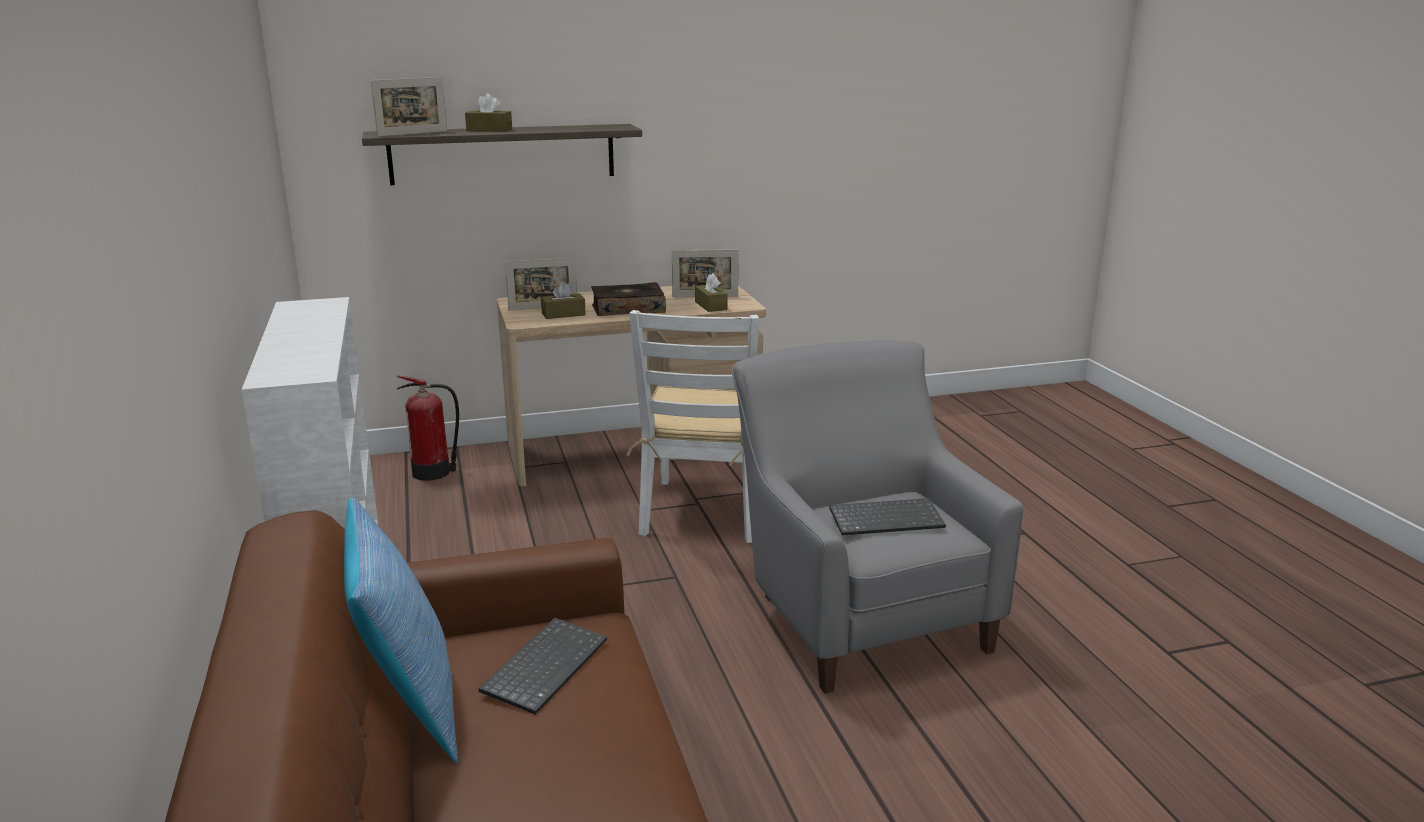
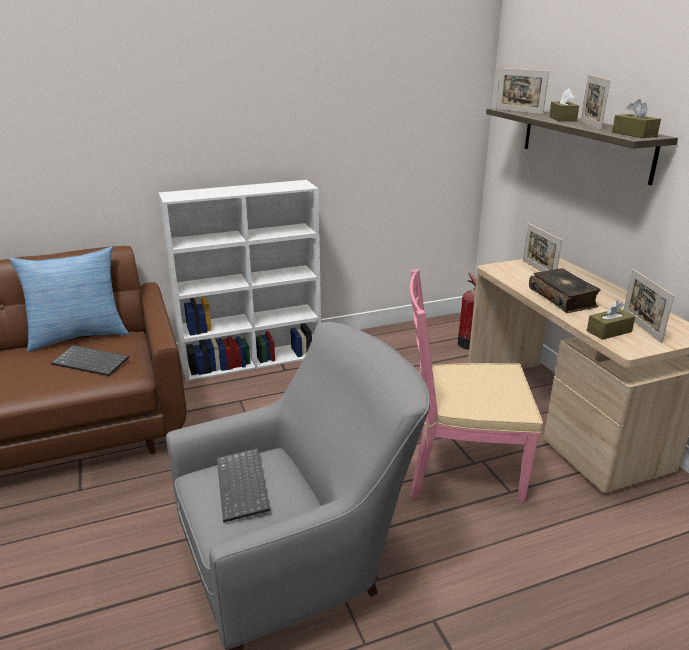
camera: 85 degrees right, 5 degrees up
(542, 129) = (590, 125): none -> picture frame
(563, 314) = (527, 277): brown tissue box -> brown tissue box (634, 134)
(705, 511) = (460, 467): white chair -> pink chair

